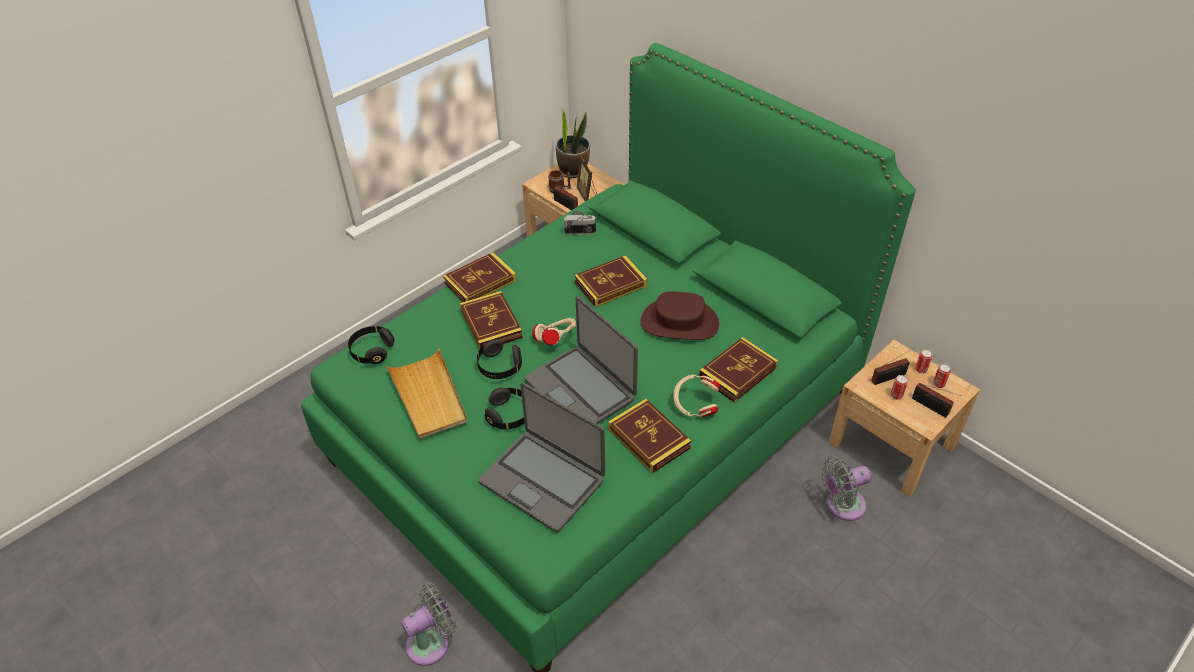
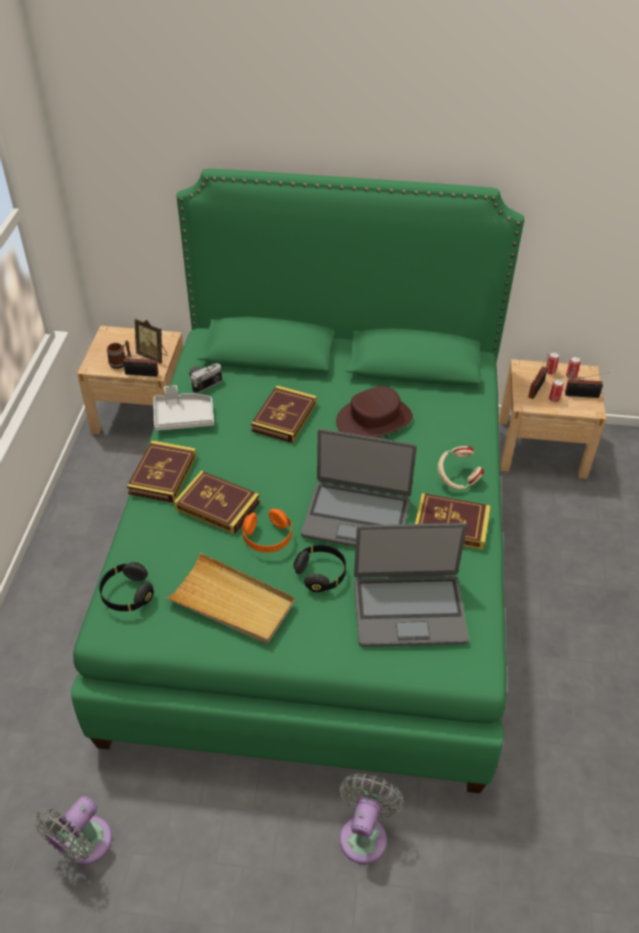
camera: 40 degrees left, 0 degrees up
(499, 367) = (267, 538): black headphones -> orange headphones
(537, 247) = (183, 417): none -> grey tray
(556, 340) = (290, 488): beige headphones -> none
(573, 170) = (115, 340): potted plant -> none
(738, 372) = (459, 435): book -> none
(841, 505) = (552, 511): grey fan -> grey fan (83, 845)

